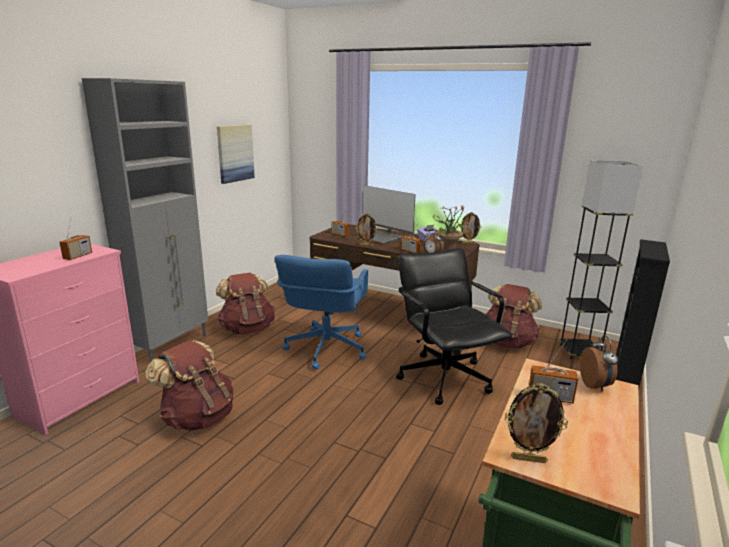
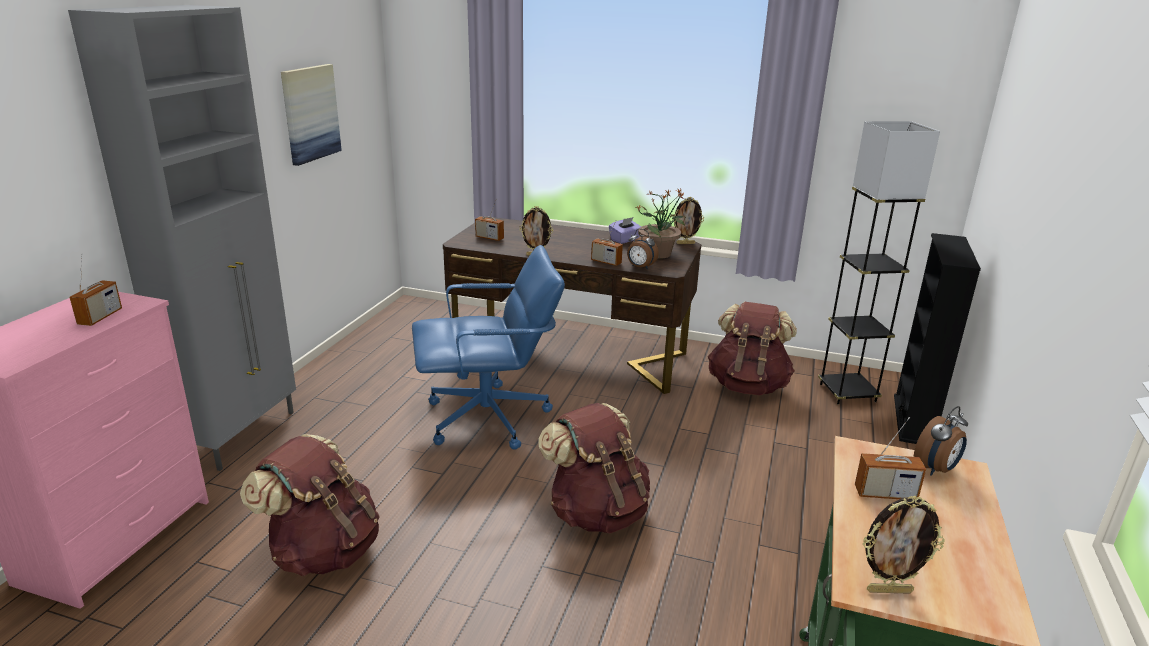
camera: 10 degrees left, 5 degrees up
(247, 329) = (357, 396): brown backpack -> brown backpack (596, 512)
(325, 349) = (489, 419): blue office chair -> blue office chair turned 105 degrees counterclockwise
(381, 237) = (555, 240): monitor -> none
(444, 377) = (674, 448): black office chair -> none
(595, 385) = (936, 469): alarm clock -> alarm clock turned 60 degrees clockwise

